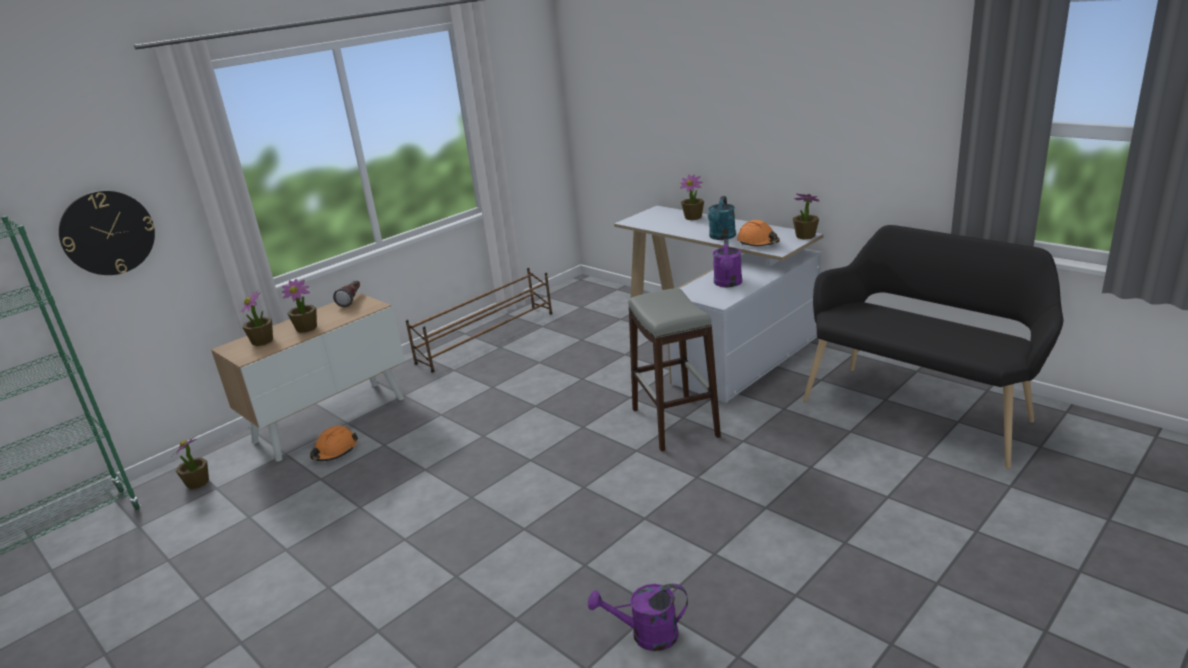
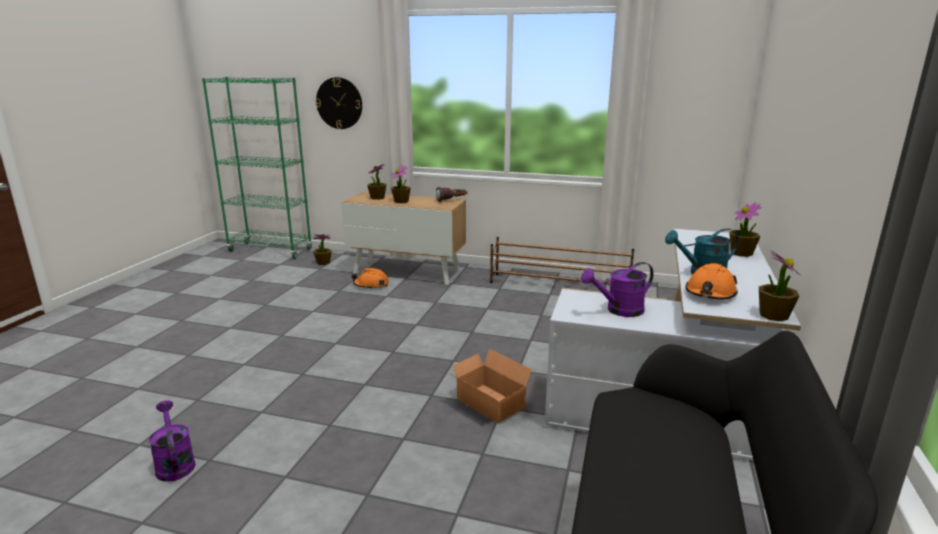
camera: 60 degrees right, 5 degrees down
(675, 423) = (489, 404): grey stool -> cardboard box

